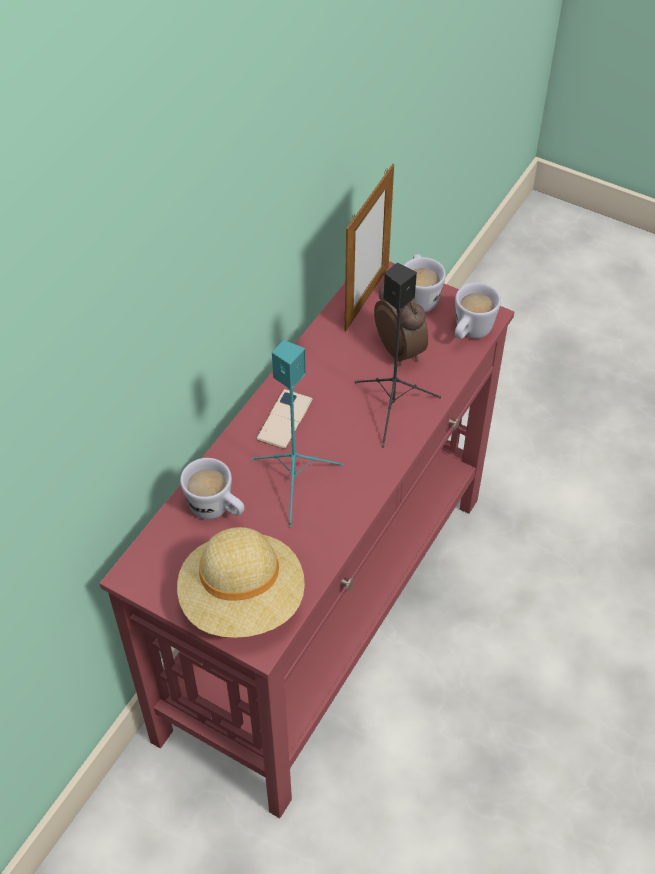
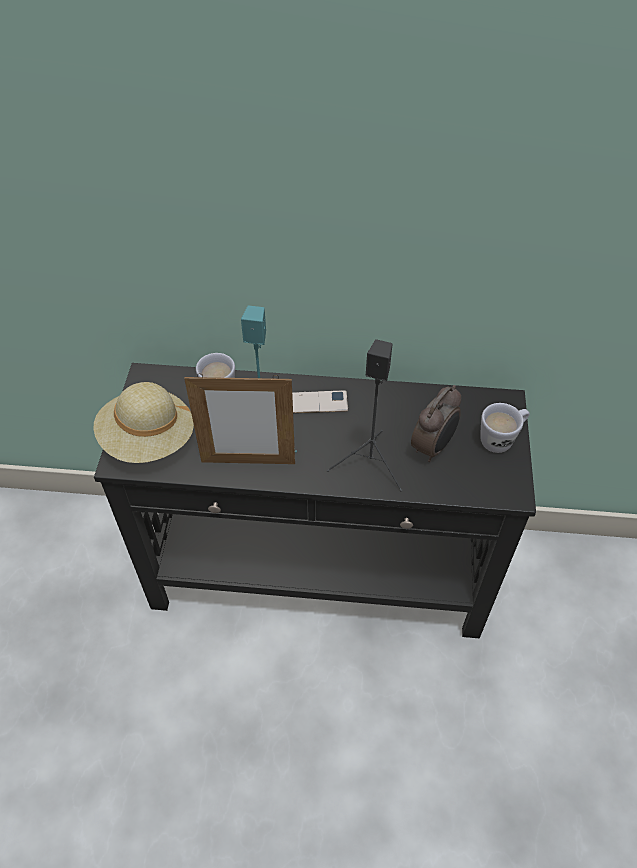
camera: 65 degrees right, 0 degrees up
(328, 612) = (320, 573): red console table -> black console table
(366, 298) = (473, 406): picture frame -> picture frame (248, 462)
(469, 333) = (485, 488): white mug -> none

